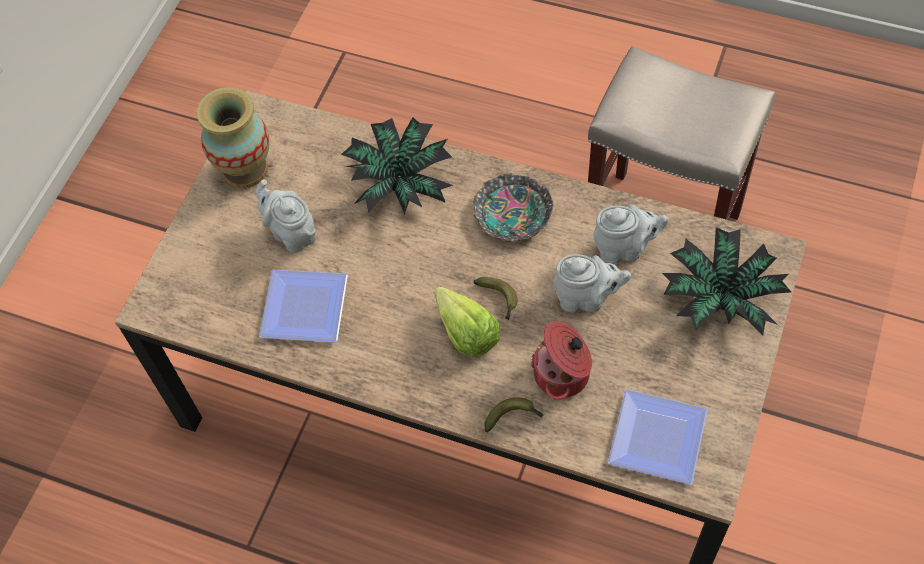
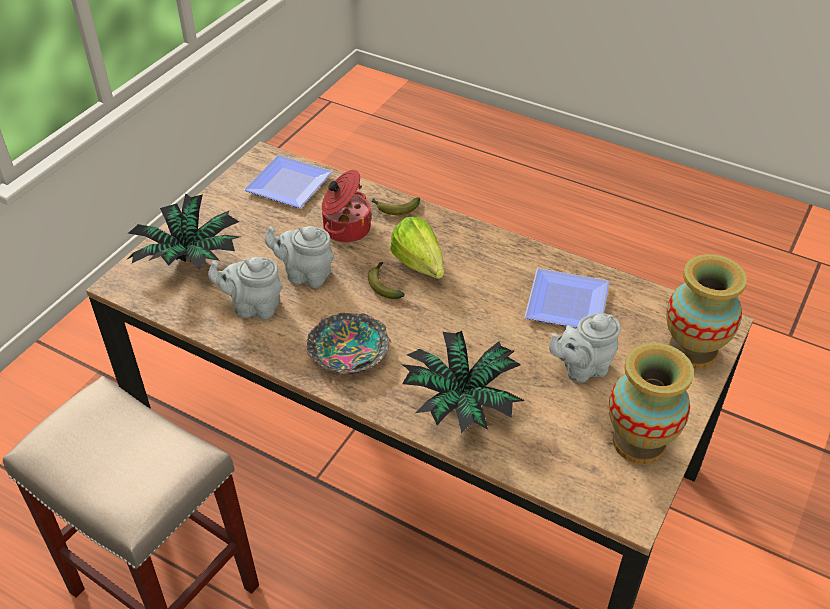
camera: 175 degrees left, 15 degrees down
(184, 270) = (692, 351): none -> vase
(291, 233) = (581, 368): grey teapot -> grey teapot turned 105 degrees clockwise

